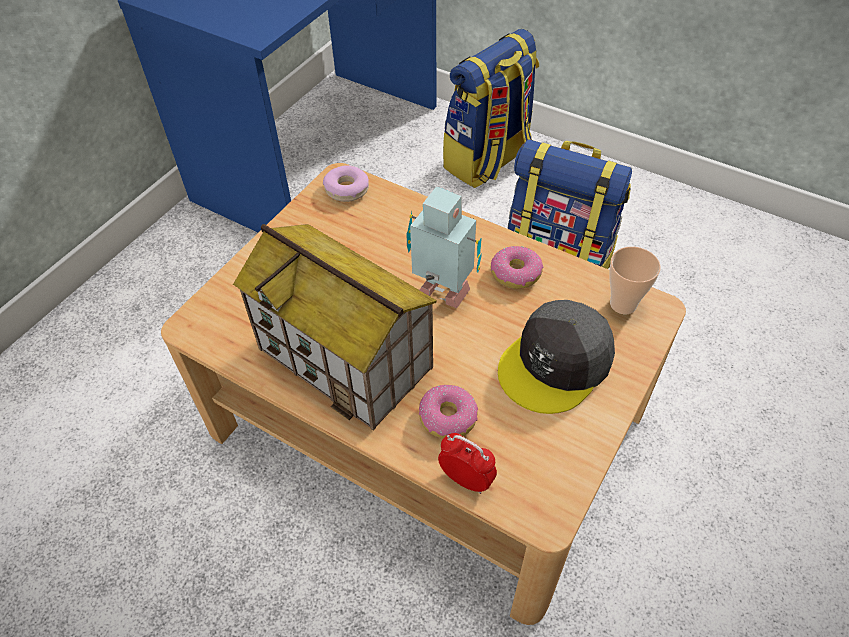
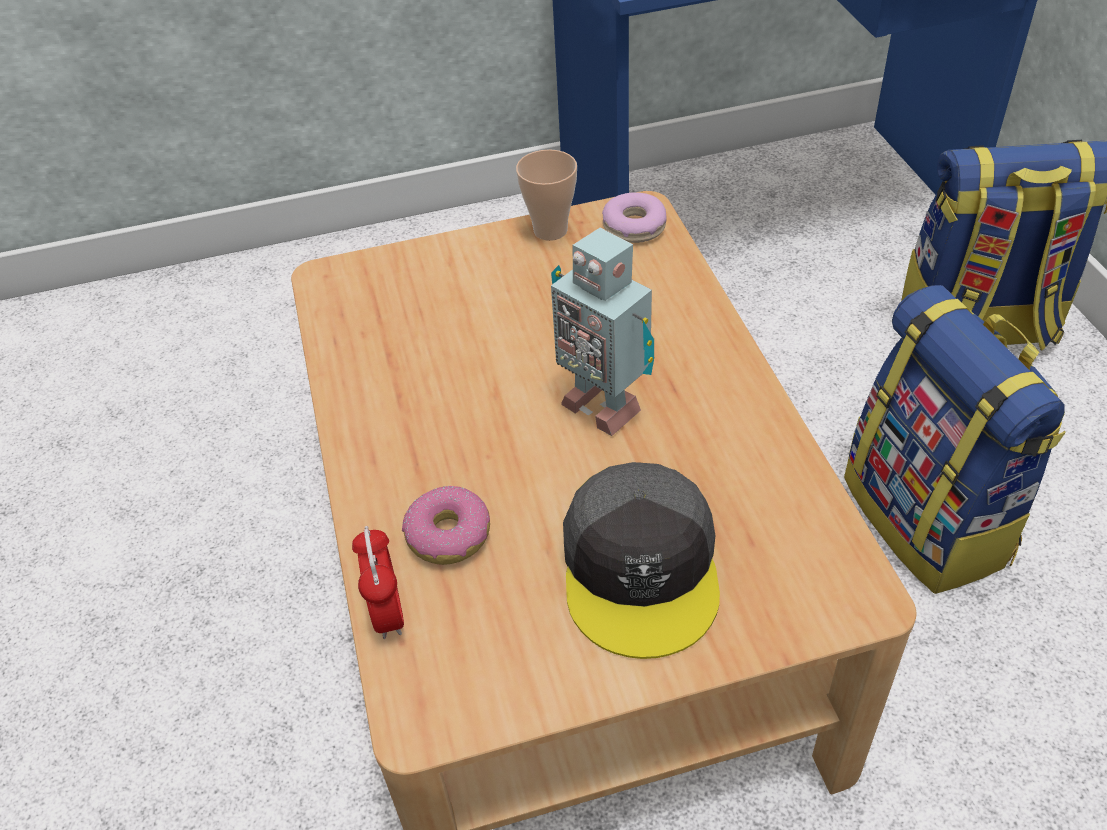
camera: 45 degrees right, 5 degrees down
(346, 358) = (424, 401): toy house -> none
(443, 295) = (603, 403): toy robot -> toy robot turned 150 degrees clockwise
(516, 273) = (720, 433): donut -> none
(556, 364) = (641, 568): grey cap -> grey cap turned 90 degrees counterclockwise
(623, 304) = (820, 561): cup -> cup (550, 230)

